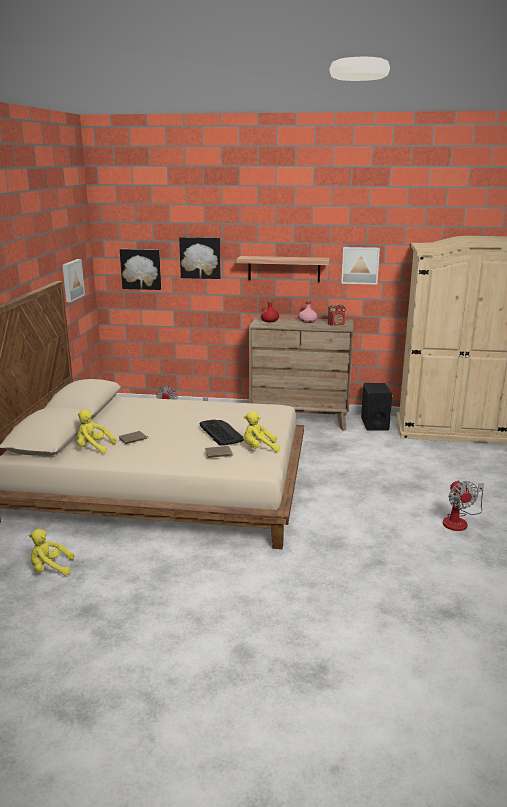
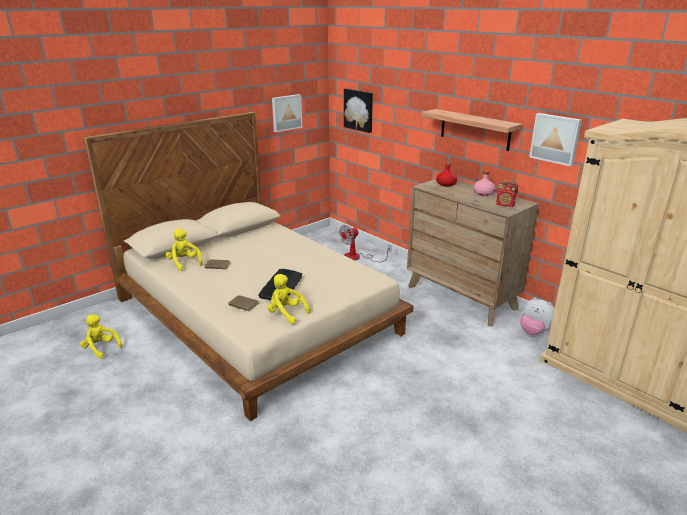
camera: 40 degrees right, 5 degrees up
(200, 257) = (403, 105): picture -> none
(374, 424) = (534, 332): black speaker -> plush toy
(459, 521) = (457, 493): fan -> none

